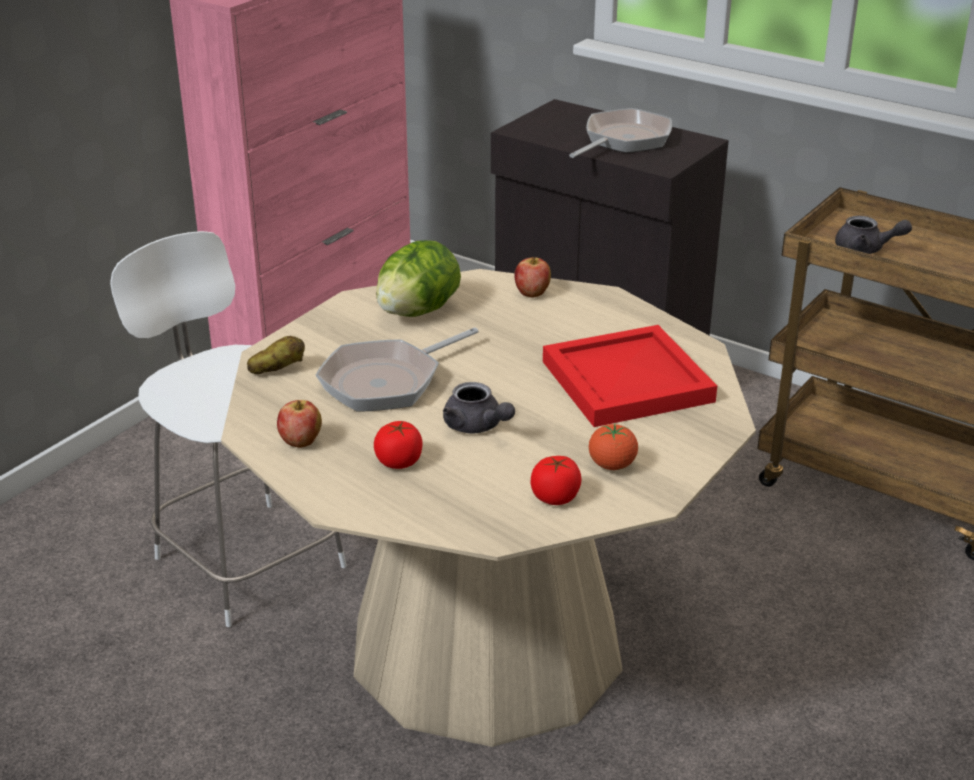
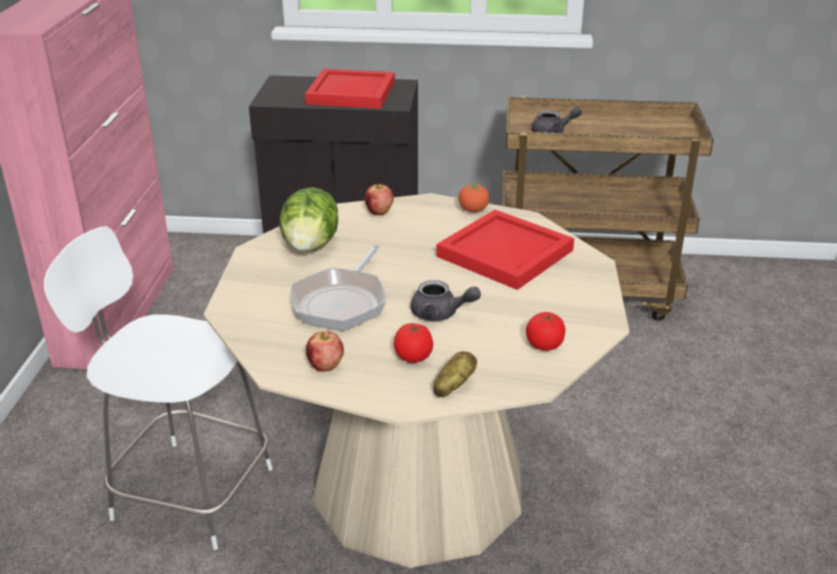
camera: 30 degrees left, 0 degrees up
(277, 370) = (248, 319): potato -> potato (453, 386)
(612, 465) = (556, 311): tomato -> tomato (473, 210)
(623, 140) = (349, 93): frying pan -> red tray

